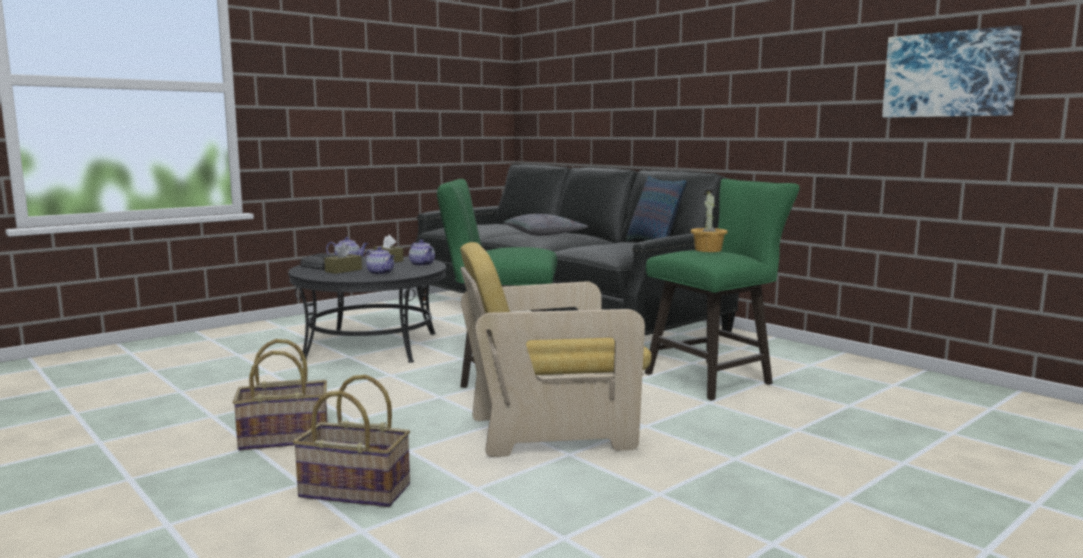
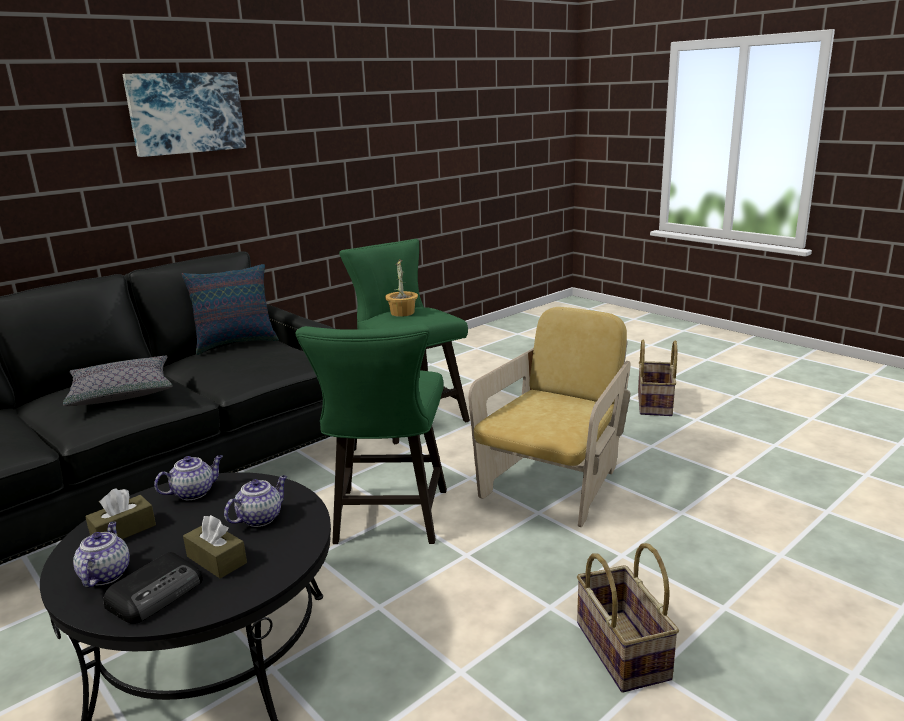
camera: 90 degrees left, 10 degrees up
(353, 491) = (721, 571): basket -> basket (655, 404)
(552, 431) = (554, 485): yellow armchair -> yellow armchair turned 135 degrees counterclockwise
(949, 74) = (381, 138): picture -> picture (186, 113)

